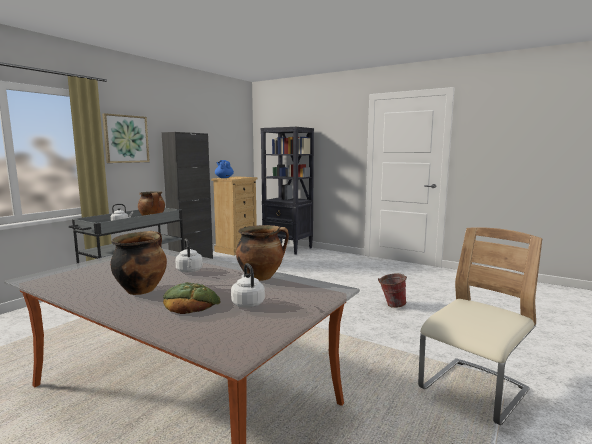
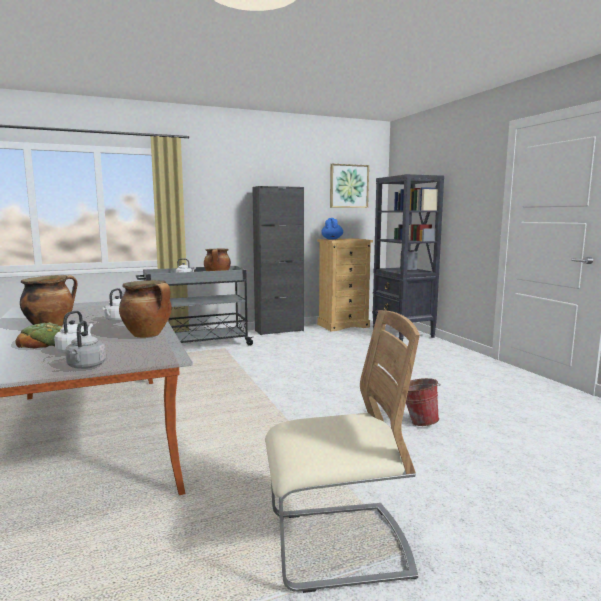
camera: 35 degrees right, 0 degrees up
(126, 139) = (212, 194): picture -> picture (348, 186)
(302, 312) = (86, 366): none -> grey kettle

